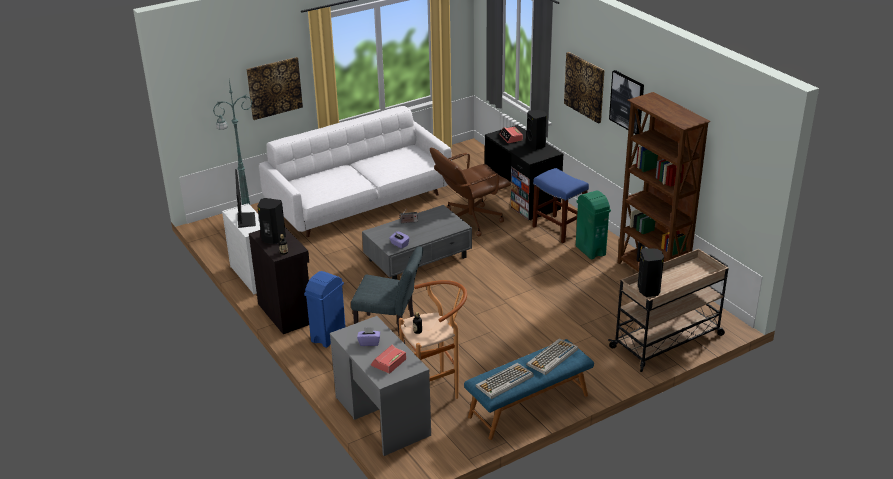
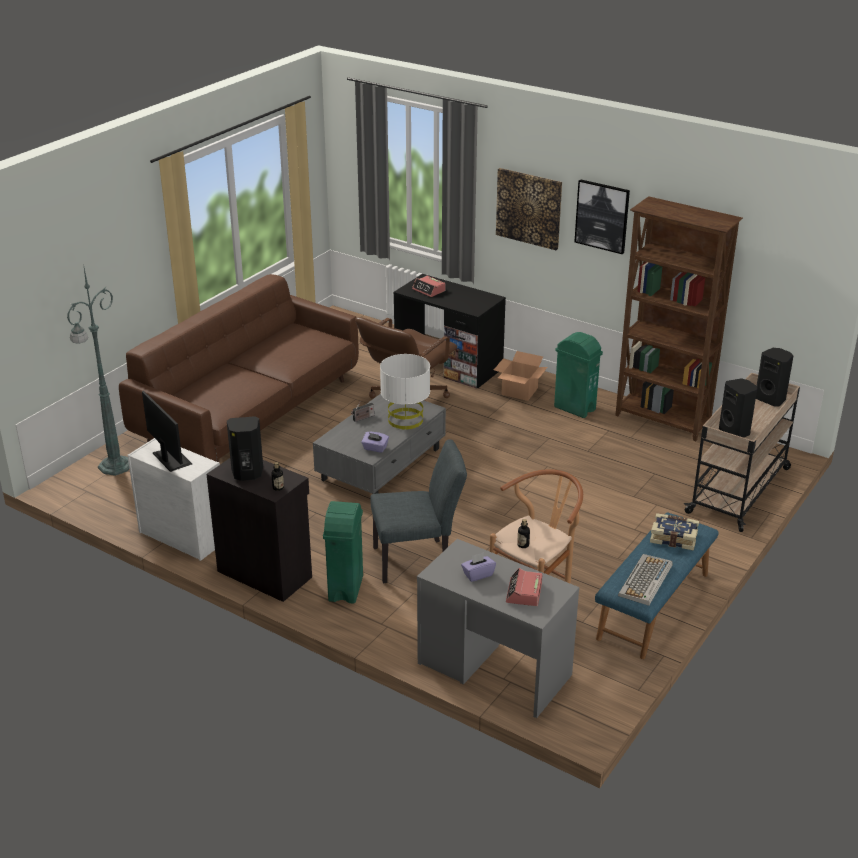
camera: 25 degrees left, 0 degrees up
(274, 88) = (121, 274): picture -> none
(328, 337) = (345, 589): blue trash can -> green trash can
(360, 202) = (250, 410): white sofa -> brown sofa
(436, 229) = (405, 420): none -> white table lamp
(536, 145) = (466, 293): black speaker -> black speaker (771, 399)
(552, 357) = (674, 537): keyboard -> book
(559, 229) = (520, 391): blue stool -> cardboard box

